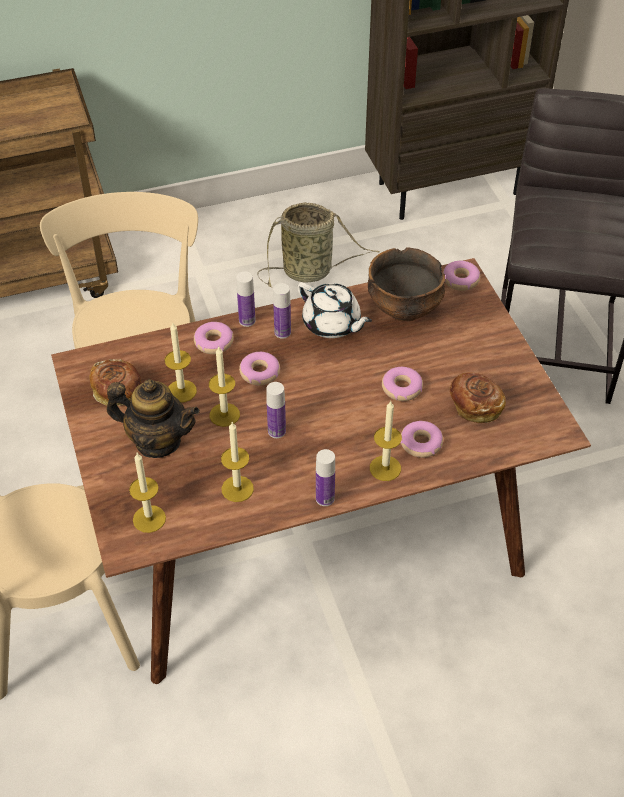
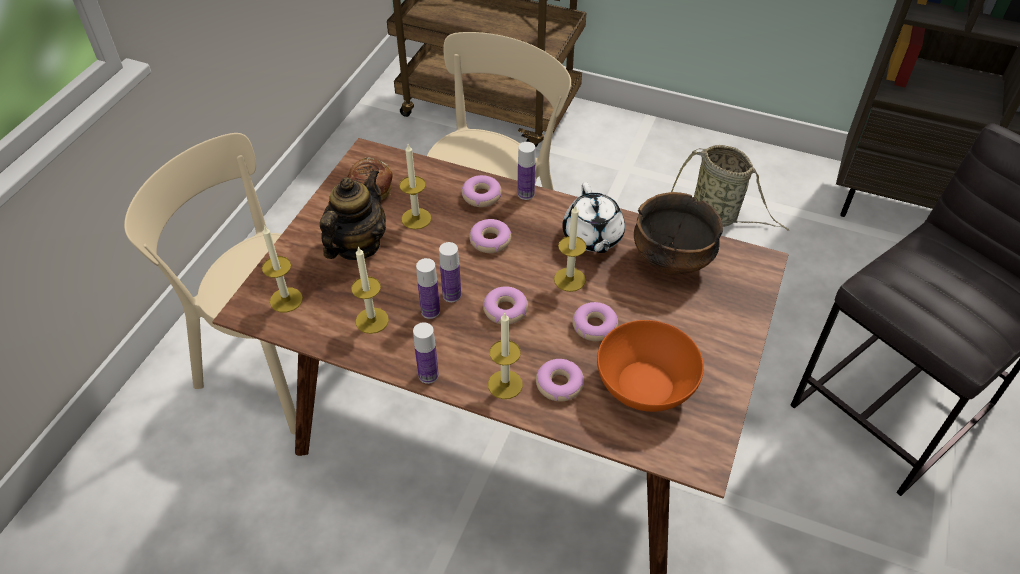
camera: 40 degrees right, 0 degrees up
(158, 441) = (357, 245): teapot -> teapot turned 120 degrees counterclockwise
(224, 415) = (427, 256): candle -> candle (569, 279)
(282, 332) = (544, 219): bottle -> bottle (430, 311)
(460, 280) = (752, 265): donut -> donut (505, 310)
(475, 406) = (645, 384): bread -> orange bowl

